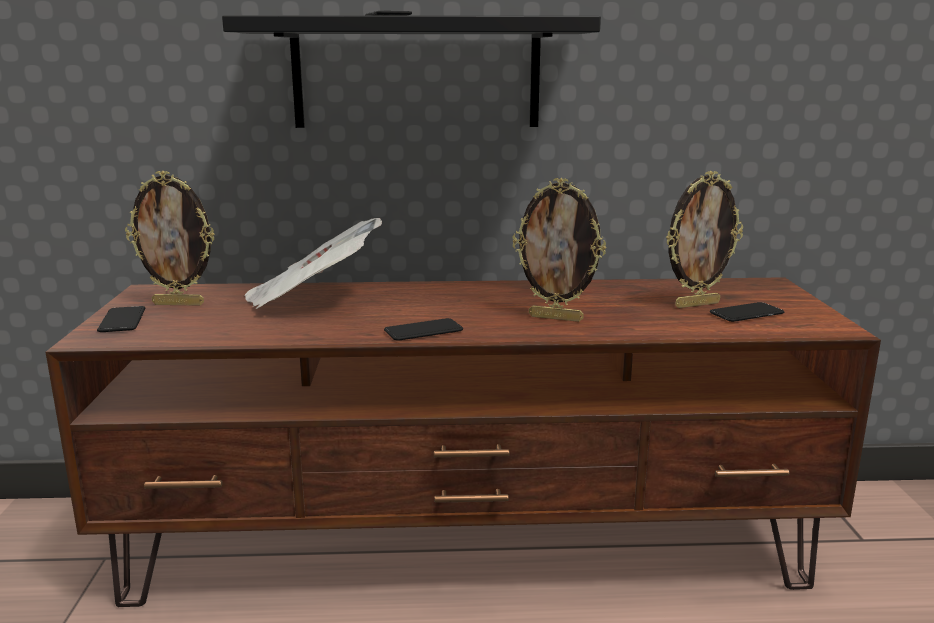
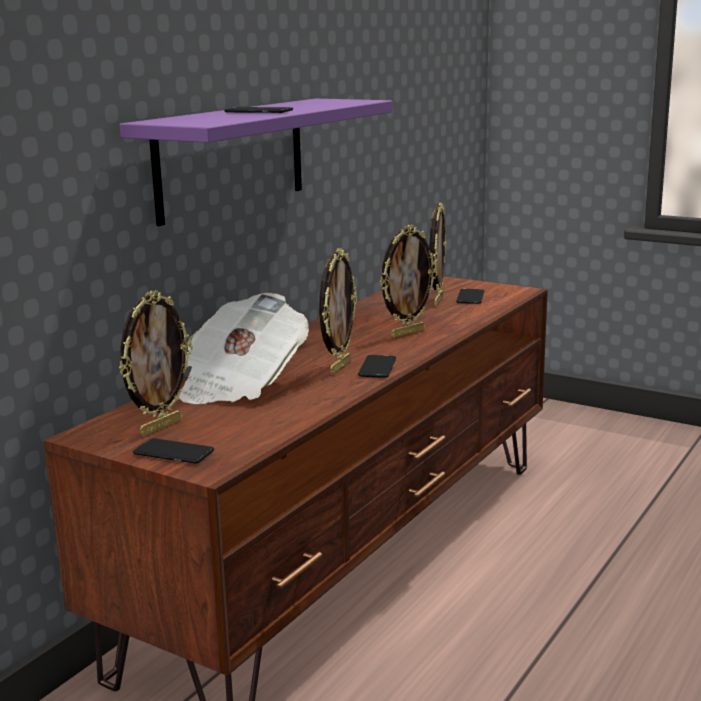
camera: 55 degrees left, 0 degrees up
(402, 318) = (339, 367): none -> picture frame
(416, 74) = (231, 158): black shelf -> purple shelf

